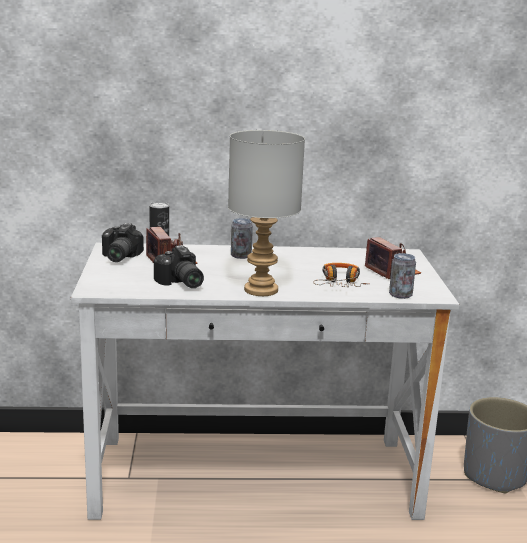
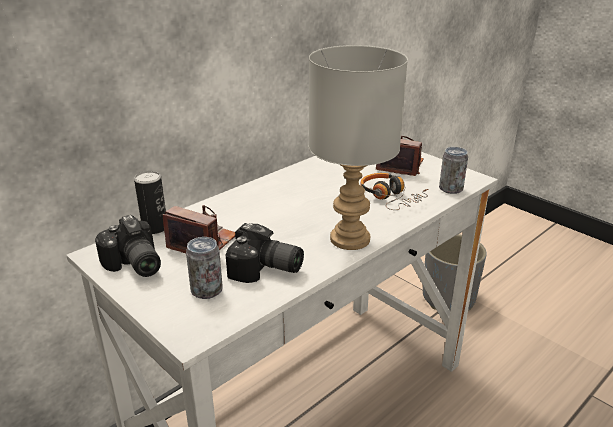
camera: 40 degrees left, 10 degrees up
(241, 255) = (255, 202): can -> can (206, 290)

